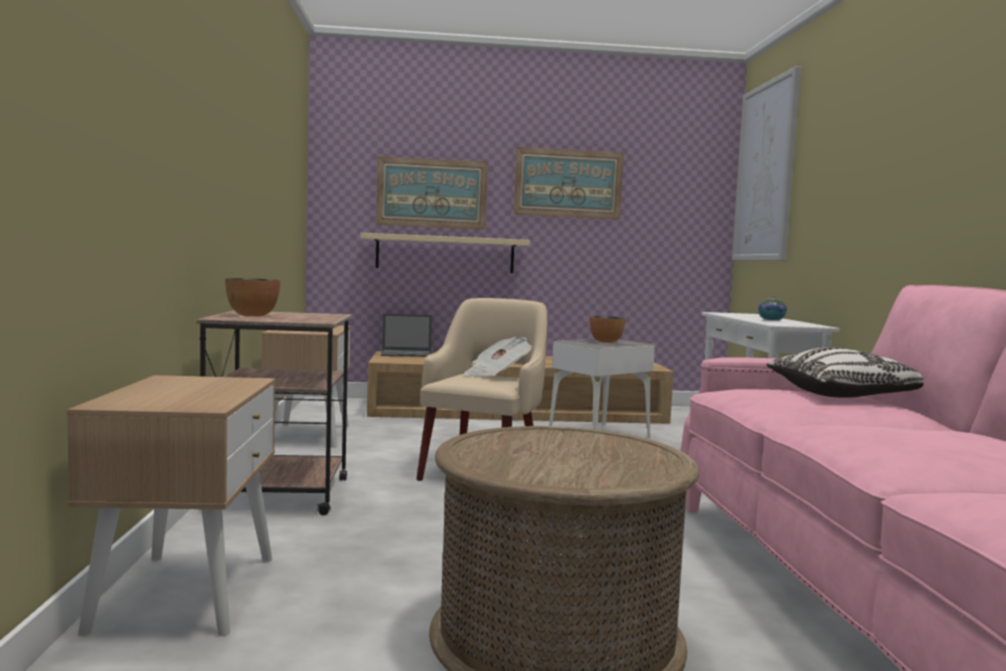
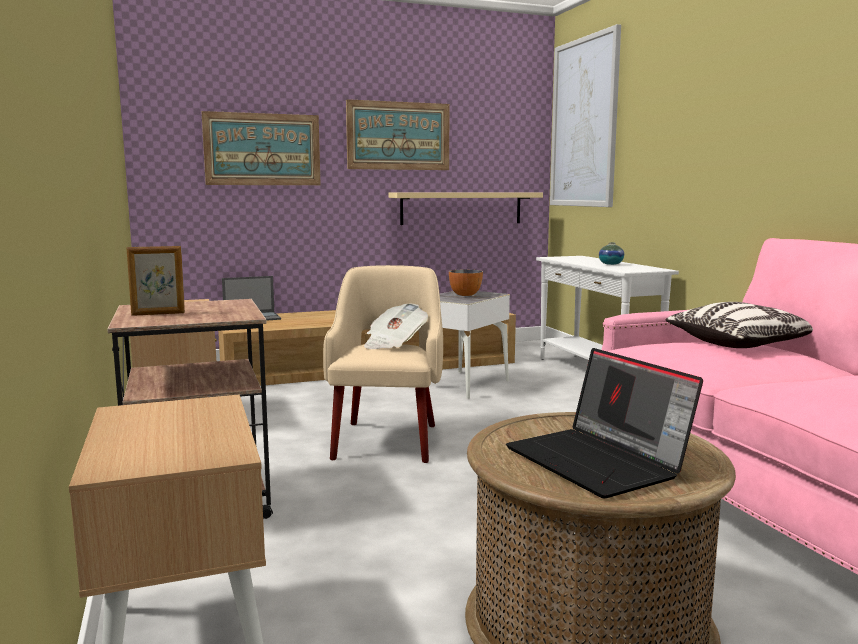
camera: 15 degrees left, 5 degrees up
(253, 315) = (158, 314): bowl -> picture frame
(445, 253) = (281, 212): beige shelf -> beige shelf (461, 208)
(555, 460) = (599, 462): none -> laptop

